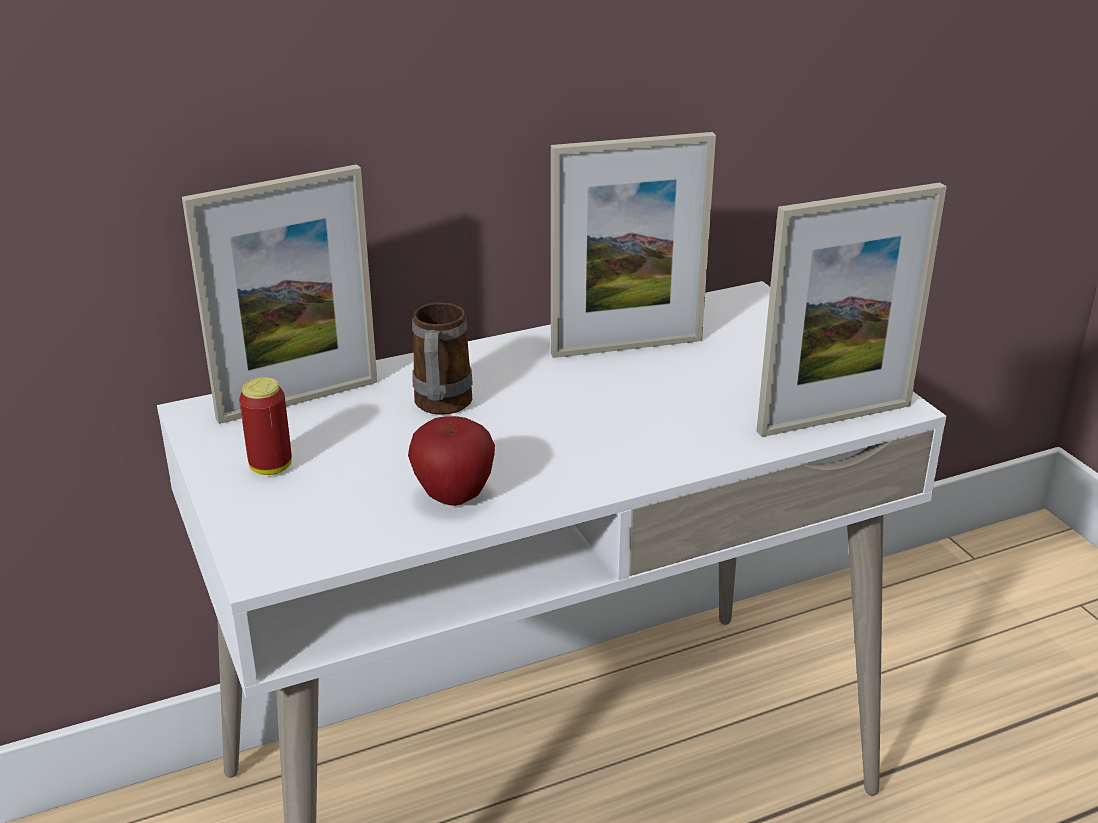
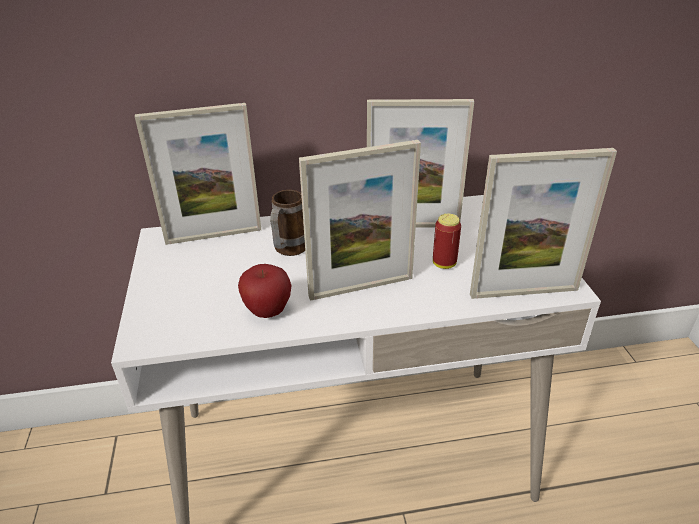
camera: 15 degrees right, 5 degrees up
(271, 467) = (178, 276): can -> can (444, 264)
(586, 444) = (361, 287): none -> picture frame

